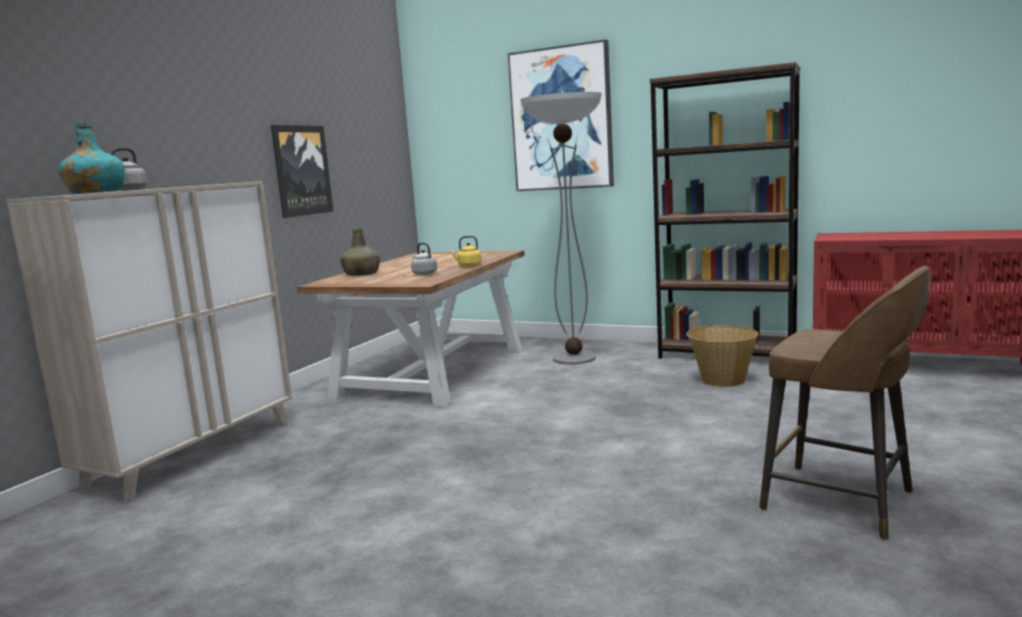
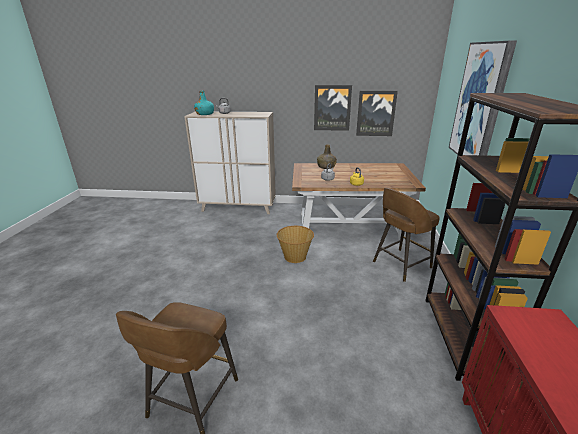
camera: 70 degrees right, 15 degrees up
(357, 176) = (376, 113): none -> picture
(574, 358) = (400, 265): floor lamp -> brown stool
(722, 380) = (391, 337): basket -> basket (295, 256)

